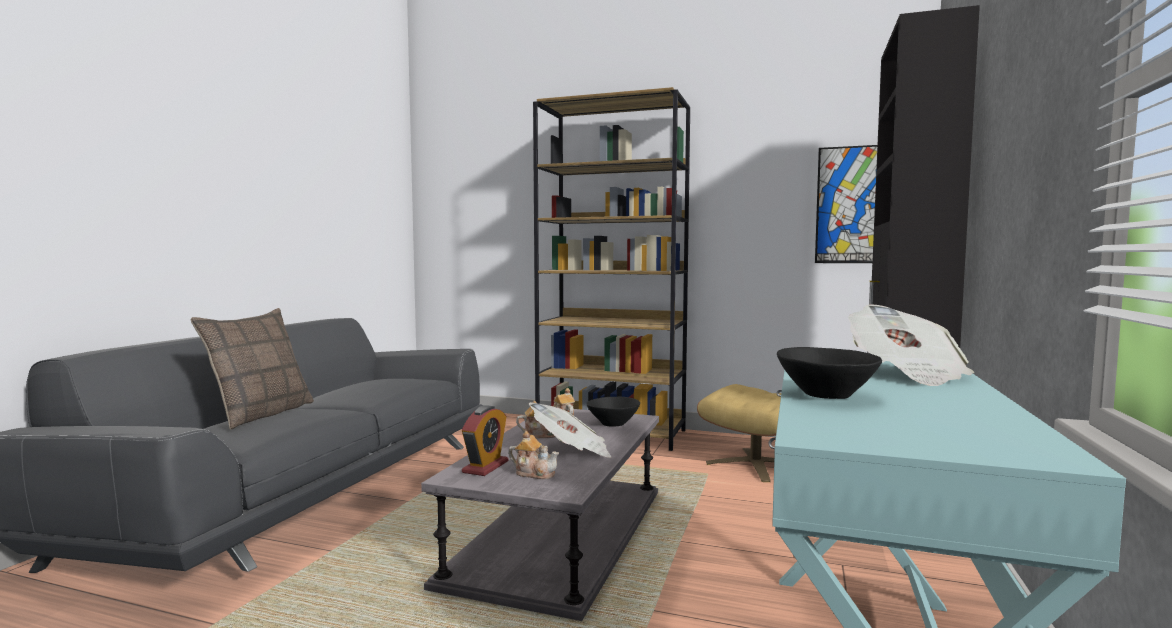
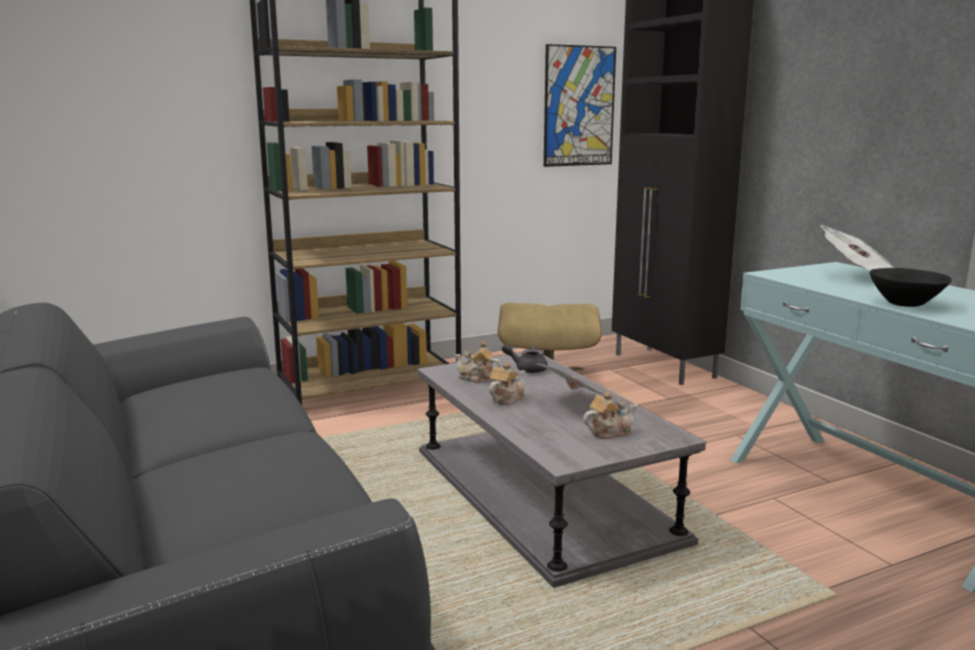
camera: 45 degrees left, 10 degrees up
(260, 414) = (233, 474): pillow -> none
(485, 467) = (558, 442): alarm clock -> none
(612, 424) = (527, 369): black bowl -> grey teapot

